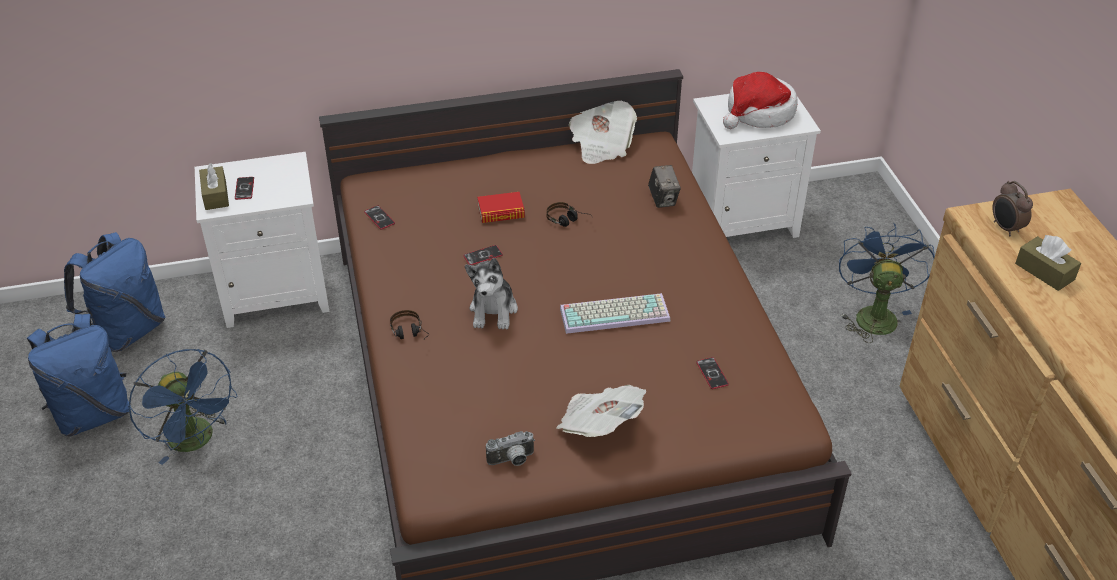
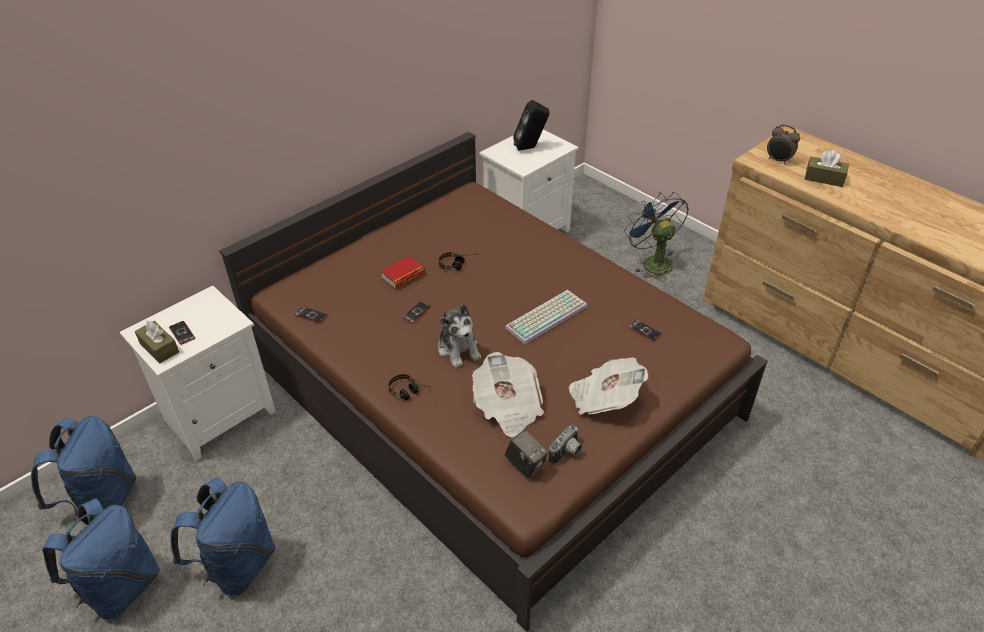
camera: 30 degrees left, 0 degrees up
(196, 441) = (238, 566): blue fan -> blue backpack
(601, 144) = (435, 204): newspaper -> newspaper (507, 407)
(663, 199) = (510, 227): camera -> camera (525, 465)
(759, 113) = (530, 148): hat -> black speaker

